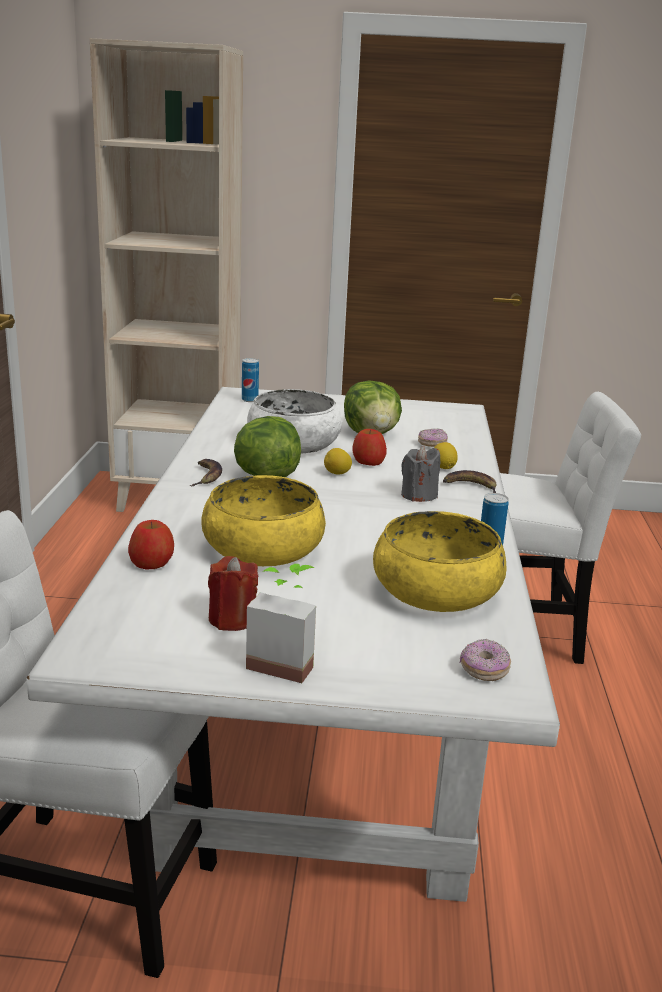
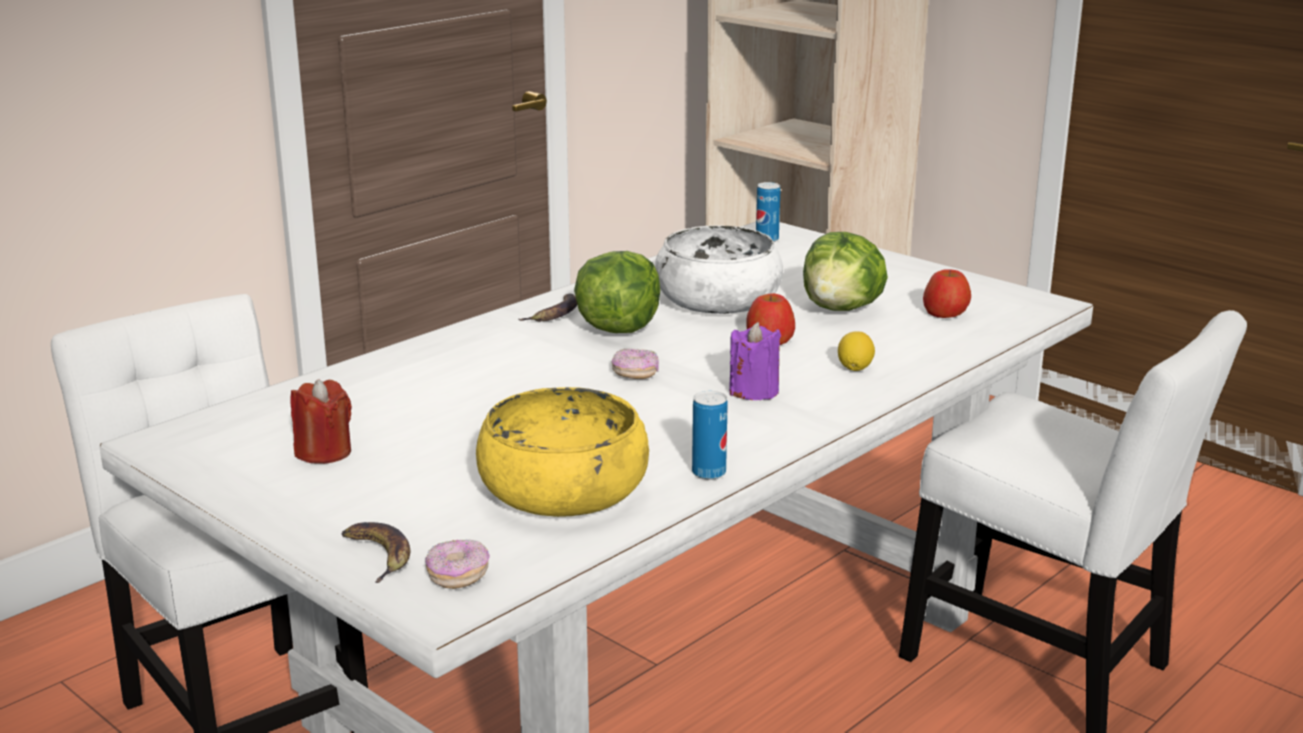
camera: 40 degrees right, 0 degrees up
(152, 563) = (349, 383): apple -> apple (945, 313)
(263, 549) = (471, 400): yellow bowl -> none
(284, 661) = (298, 501): potted plant -> none
(337, 474) = (704, 344): lemon -> none
(418, 495) = (754, 391): grey candle -> purple candle
(432, 445) = (898, 338): donut -> donut (635, 374)
(470, 486) = (844, 397): banana -> banana (377, 555)

